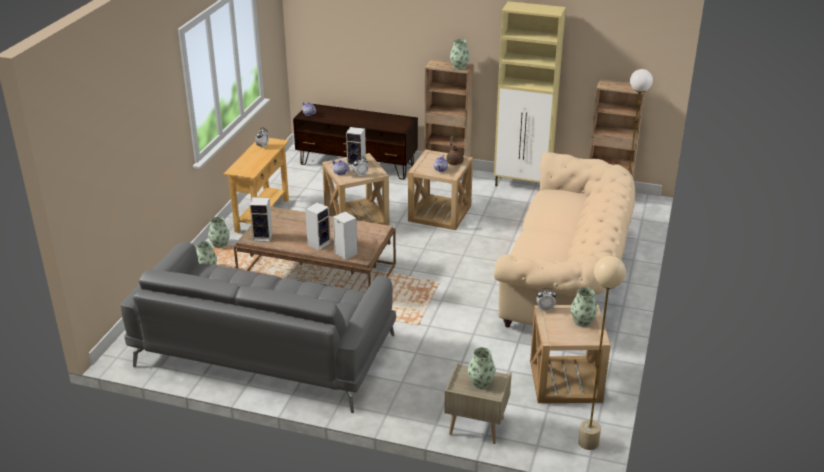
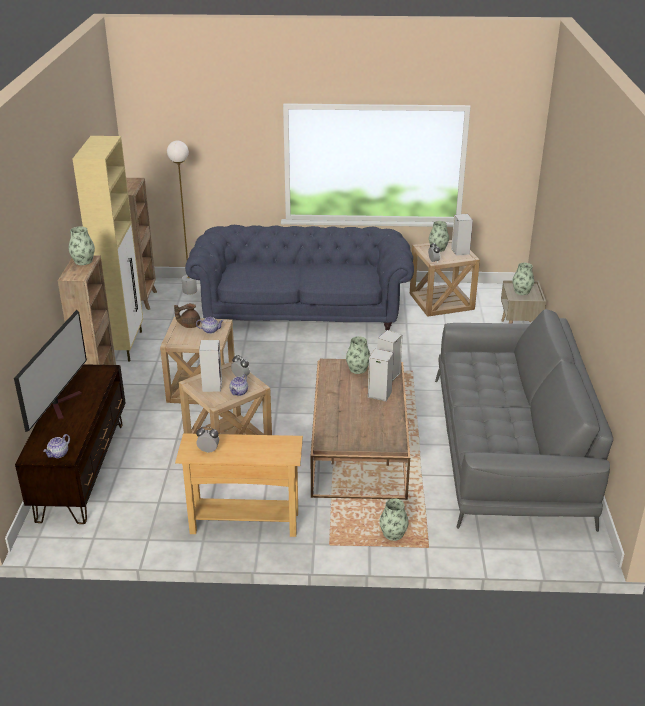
camera: 105 degrees left, 0 degrees up
(220, 244) = (331, 541): vase -> vase (358, 369)
(263, 236) = (385, 434): speaker -> speaker (459, 251)
(365, 115) = (62, 404): none -> television
(566, 279) = (302, 310): beige sofa -> blue sofa
(588, 443) = (500, 290): beige floor lamp -> none

